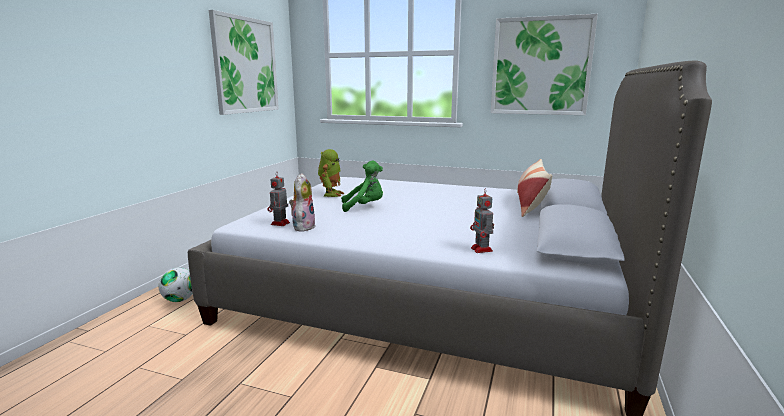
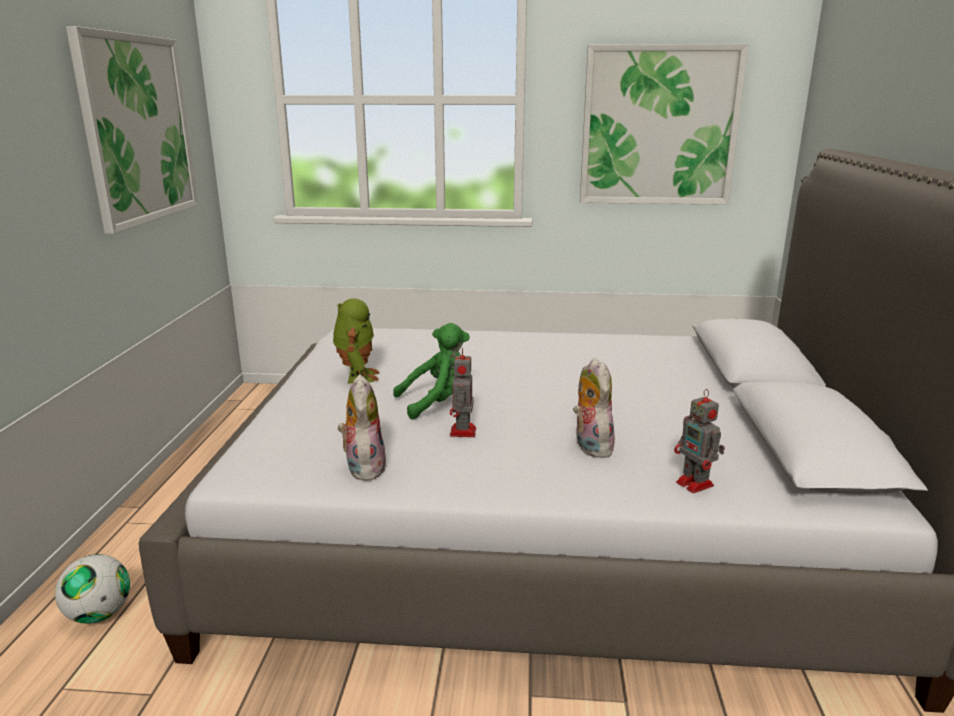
camera: 15 degrees left, 5 degrees up
(279, 224) = (315, 465): toy robot -> toy robot (463, 432)
(433, 230) = (590, 446): none -> plush toy
(531, 204) = (693, 368): pillow -> none

